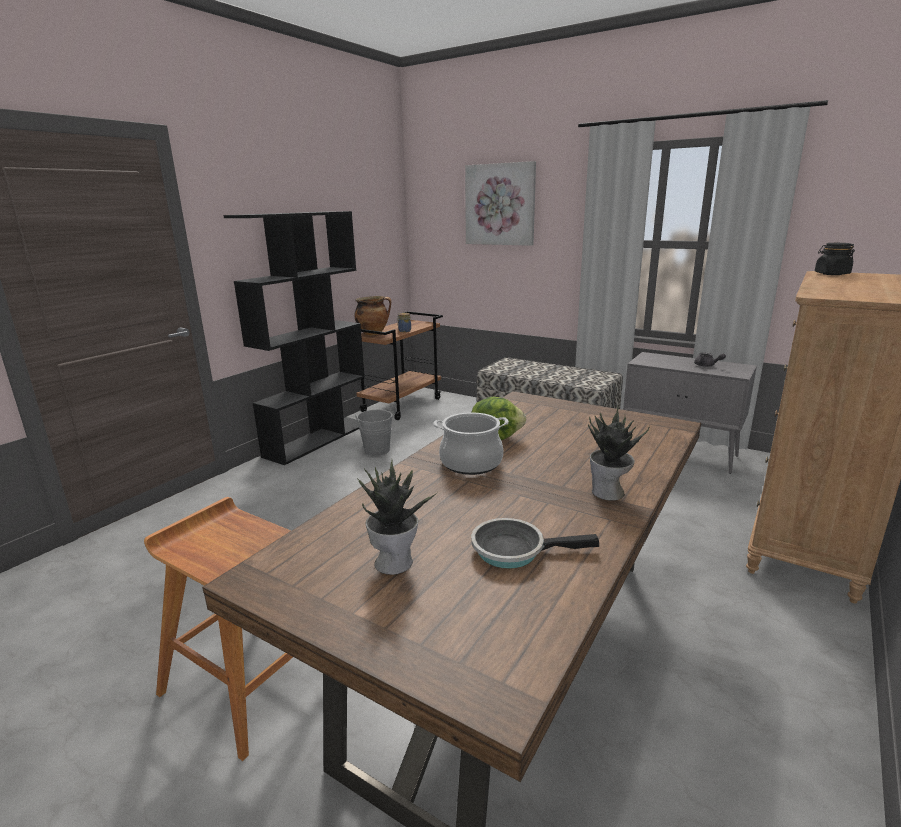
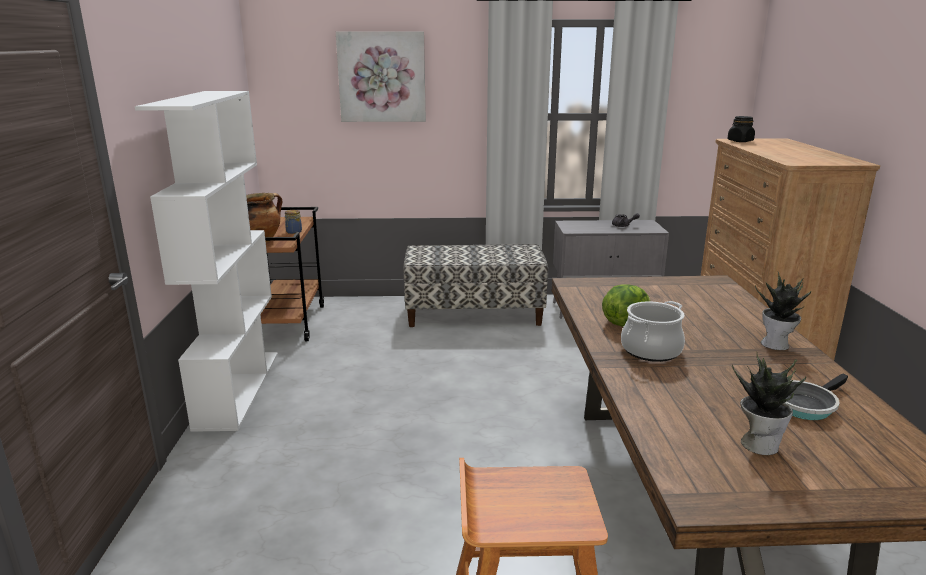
camera: 35 degrees left, 0 degrees up
(318, 439) = (238, 388): black bookcase -> white bookcase
(377, 451) = (333, 382): grey bucket -> none

